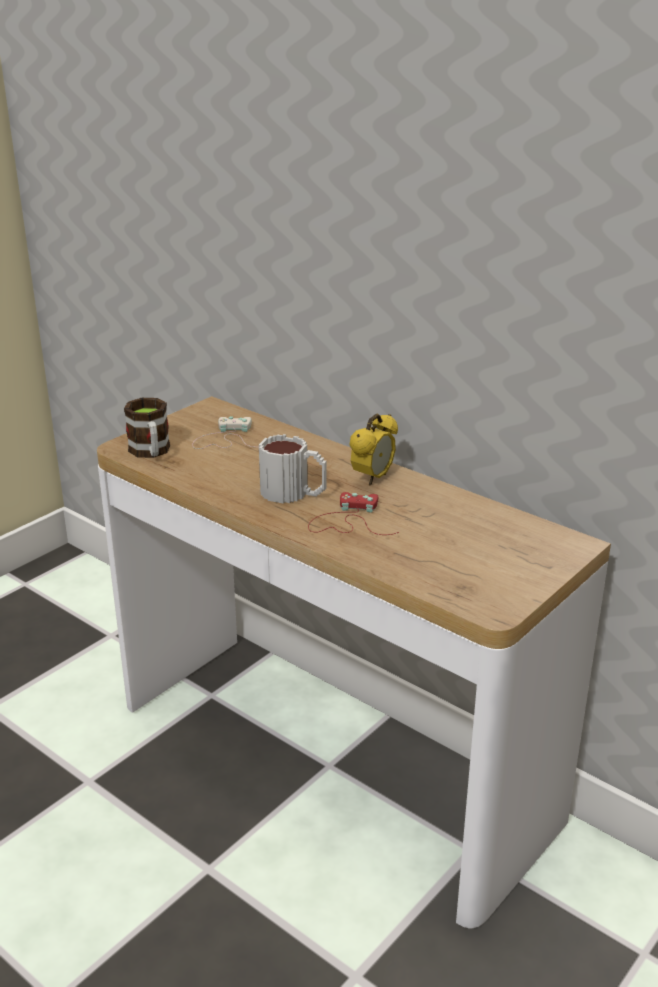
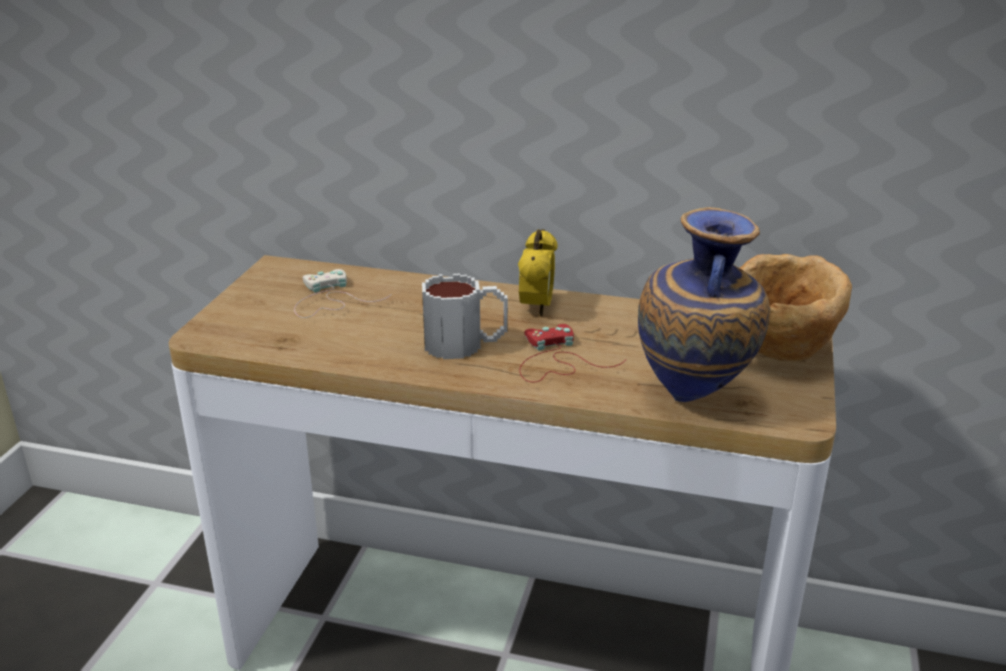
camera: 25 degrees left, 0 degrees up
(151, 452) = (247, 334): mug -> none
(425, 575) = (694, 400): none -> vase
(534, 557) = (779, 353): none -> brown bowl

